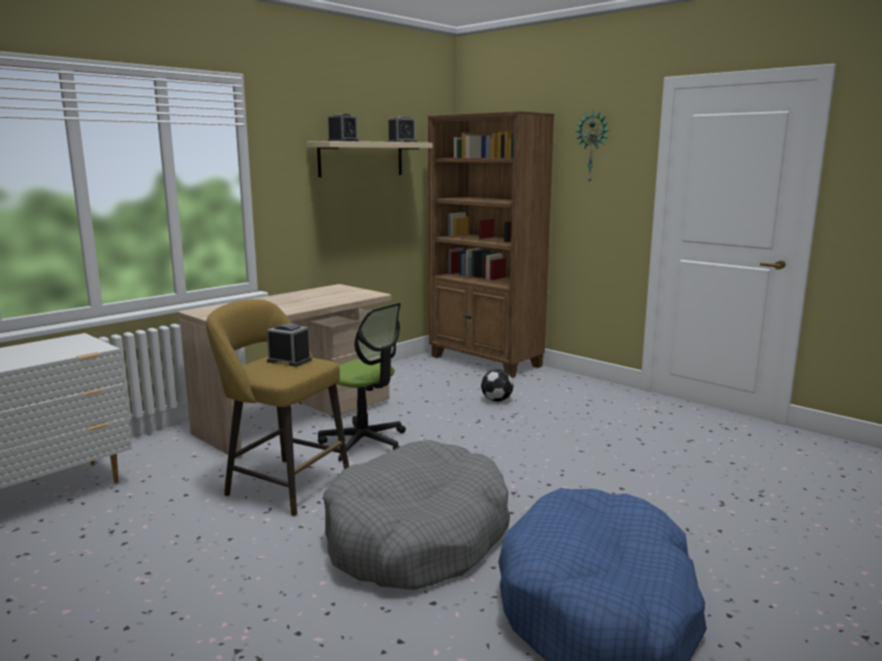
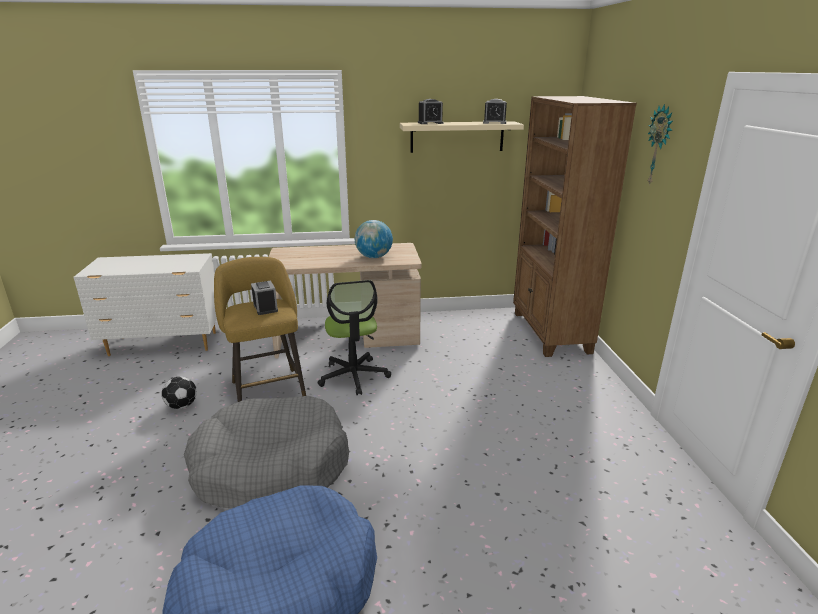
camera: 40 degrees right, 10 degrees up
(330, 298) = (374, 257): none -> globe
(497, 400) = (498, 375): football -> football (182, 406)

